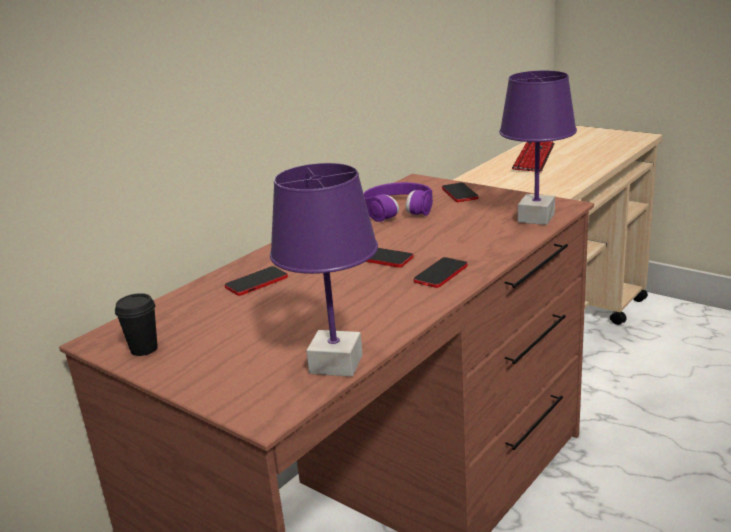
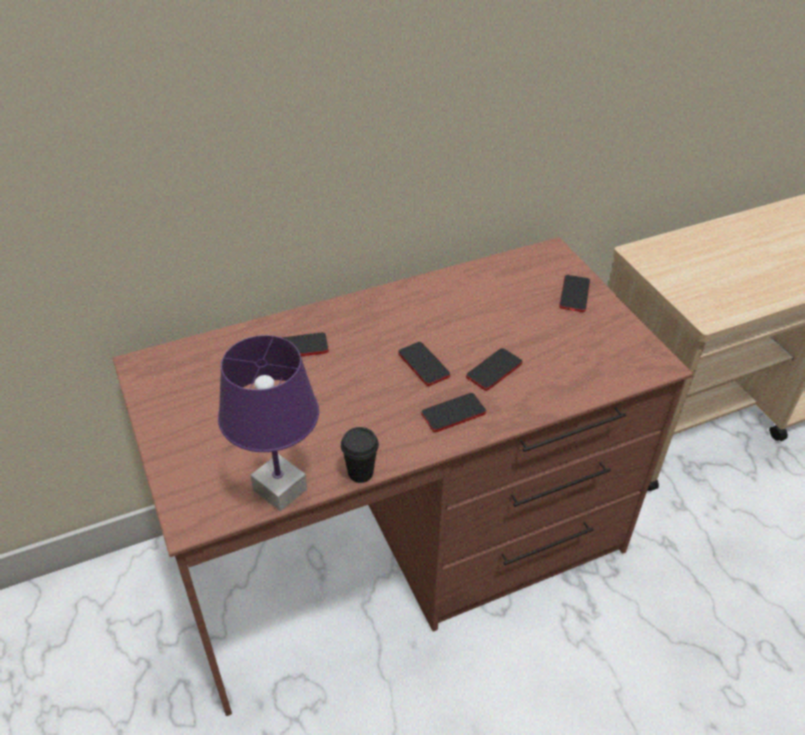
camera: 25 degrees right, 20 degrees up
(144, 349) = (163, 393): black cup -> black cup (360, 473)
(398, 210) = (494, 295): purple headphones -> none
(445, 244) = (494, 370): none -> phone
(534, 157) = (734, 244): keyboard -> none
(536, 217) = (611, 370): purple table lamp -> none

